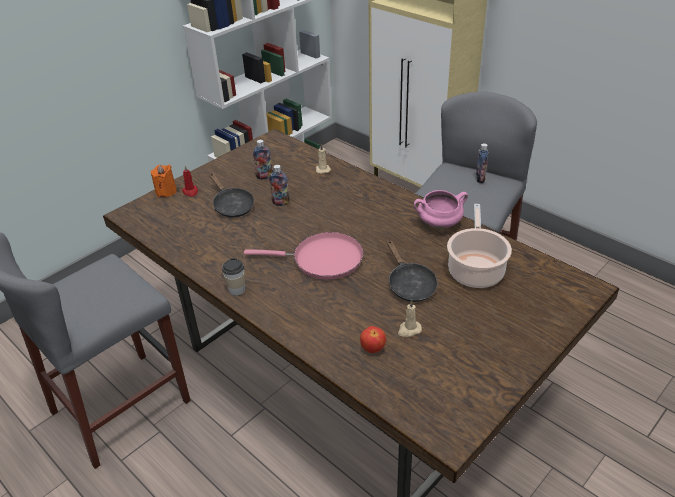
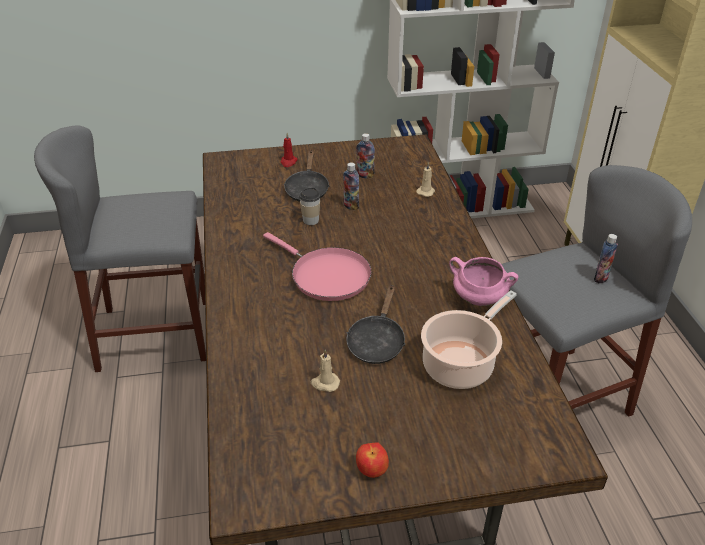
camera: 35 degrees right, 0 degrees up
(166, 191) = (270, 153): orange candle -> none
(237, 290) = (227, 265): cup -> cup (310, 220)
(373, 349) = (273, 381): apple -> apple (372, 471)

